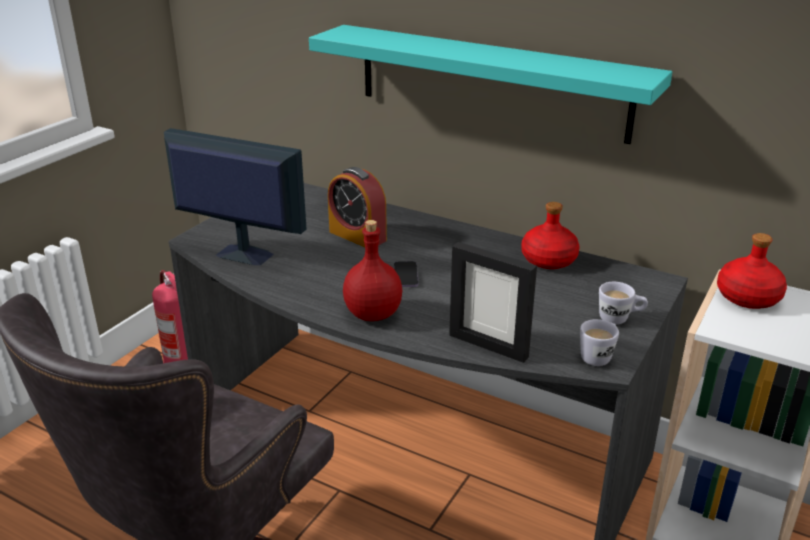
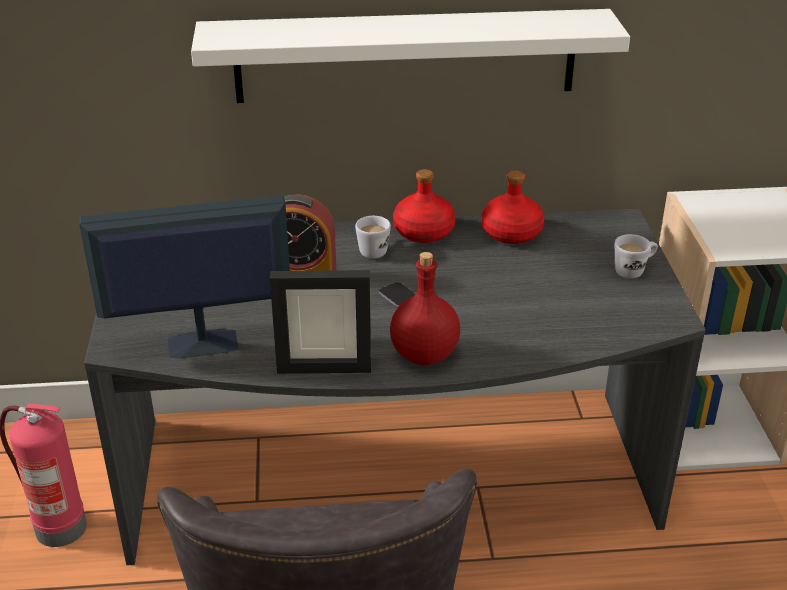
camera: 35 degrees left, 5 degrees up
(489, 345) = (562, 341): picture frame -> picture frame (324, 368)
(490, 82) = (405, 56): turquoise shelf -> white shelf
(598, 356) = (657, 313): white mug -> white mug (373, 249)
(748, 298) = (717, 211): red bottle -> red bottle (424, 232)

